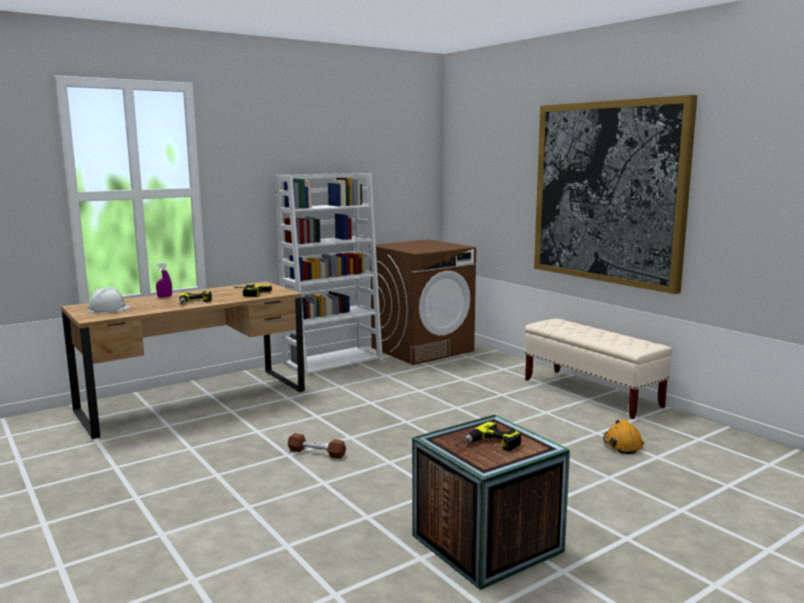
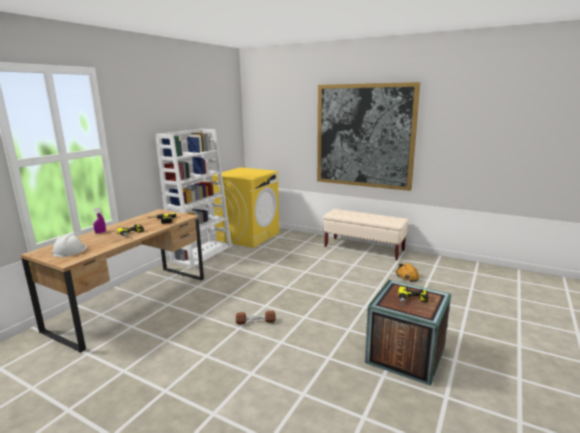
camera: 25 degrees left, 5 degrees up
(422, 349) = (248, 236): brown washing machine -> yellow washing machine

